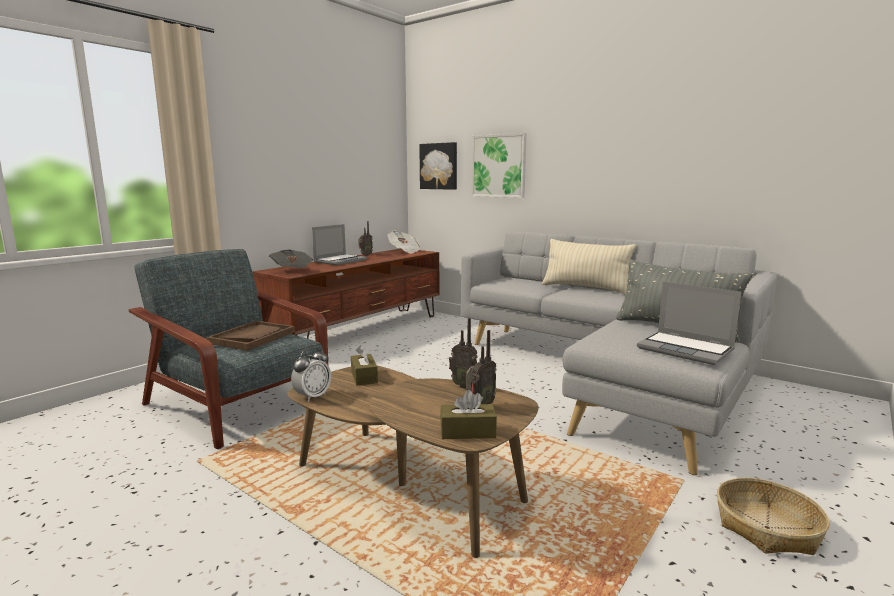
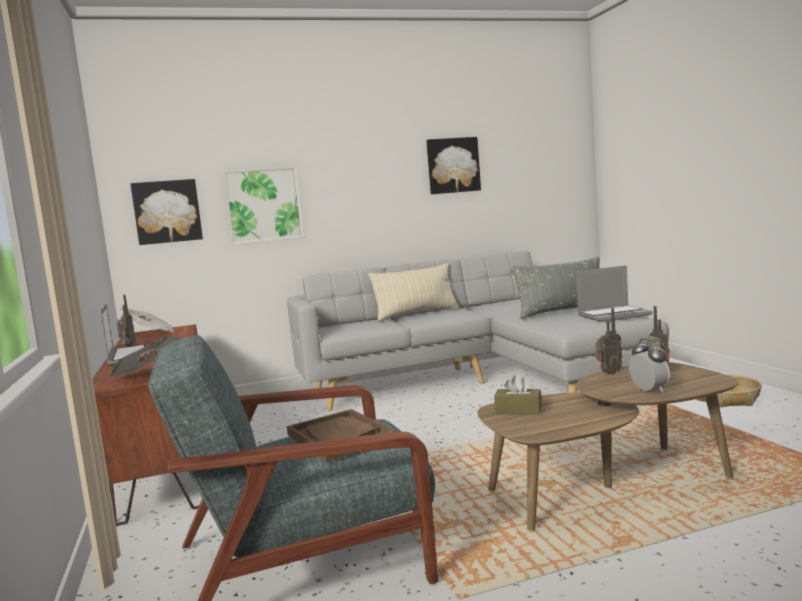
camera: 55 degrees left, 5 degrees down
(312, 396) = (553, 431): alarm clock -> alarm clock (649, 391)
(467, 432) = (705, 380): brown tissue box -> none
(685, 135) = (452, 165): none -> picture

